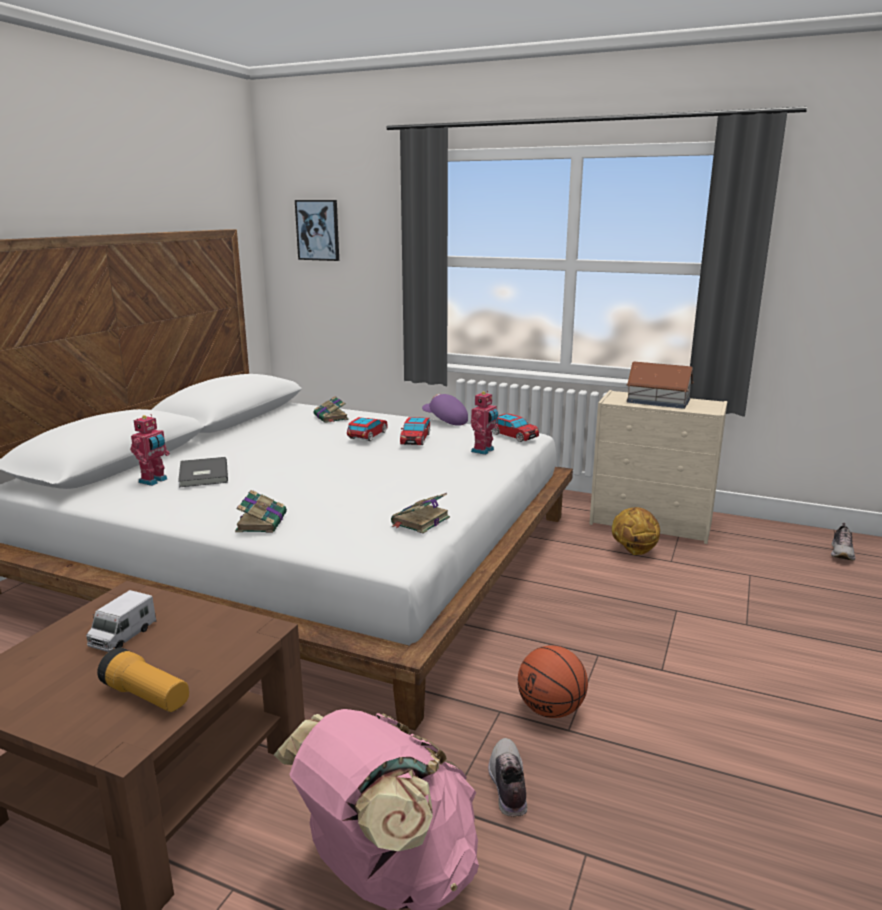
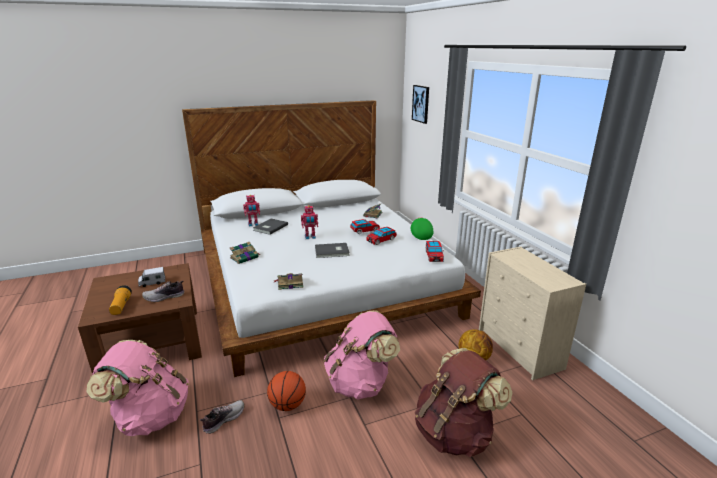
camera: 45 degrees right, 5 degrees up
(382, 470) = (332, 252): none -> grey book
(445, 421) = (420, 234): purple cap -> green cap
(484, 451) = (397, 259): toy robot -> toy robot (310, 237)
(581, 635) = (361, 383): none -> pink backpack
(657, 401) = (532, 265): toy house -> none
(739, 622) = (454, 433): none -> brown backpack
(842, 553) = (633, 445): shoe -> shoe (164, 297)

